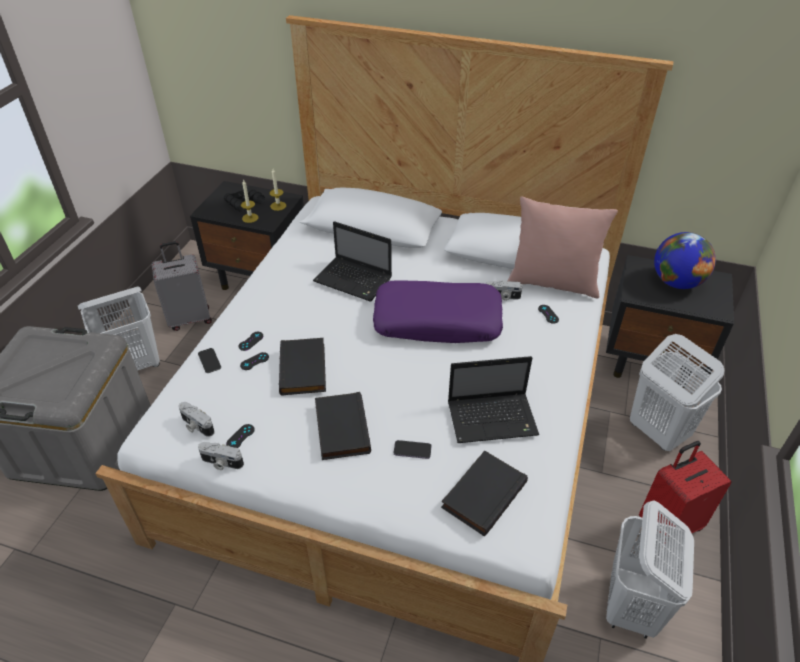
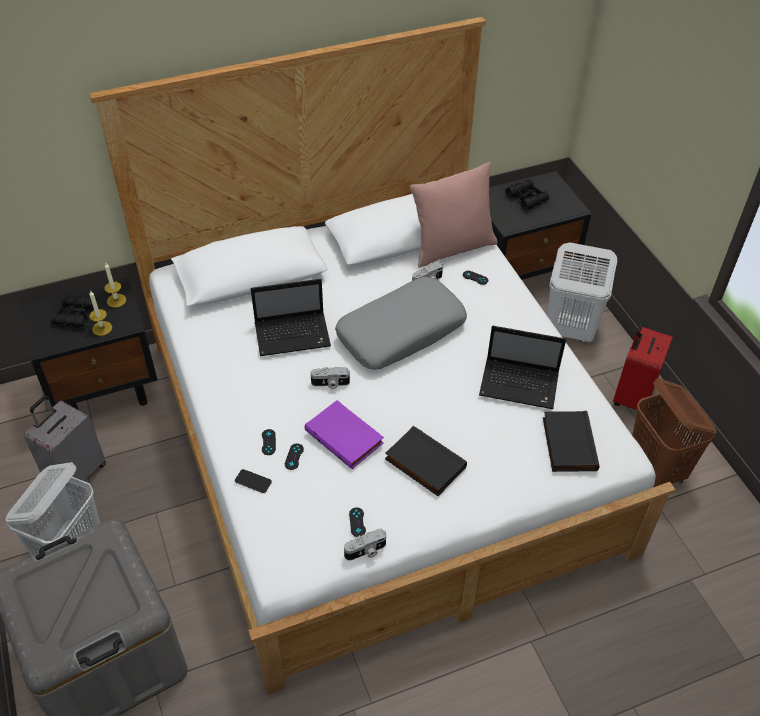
camera: 40 degrees left, 5 degrees up
(196, 426) = (312, 539): camera -> camera (330, 384)
(304, 369) = (345, 436): black book -> purple book
(412, 450) = (491, 445): phone -> none
(437, 321) = (401, 332): purple pillow -> grey pillow
(493, 418) = (520, 385): laptop -> laptop turned 60 degrees clockwise
(631, 607) = (656, 469): white laundry basket -> brown laundry basket
(676, 282) = (526, 198): globe -> black binoculars

